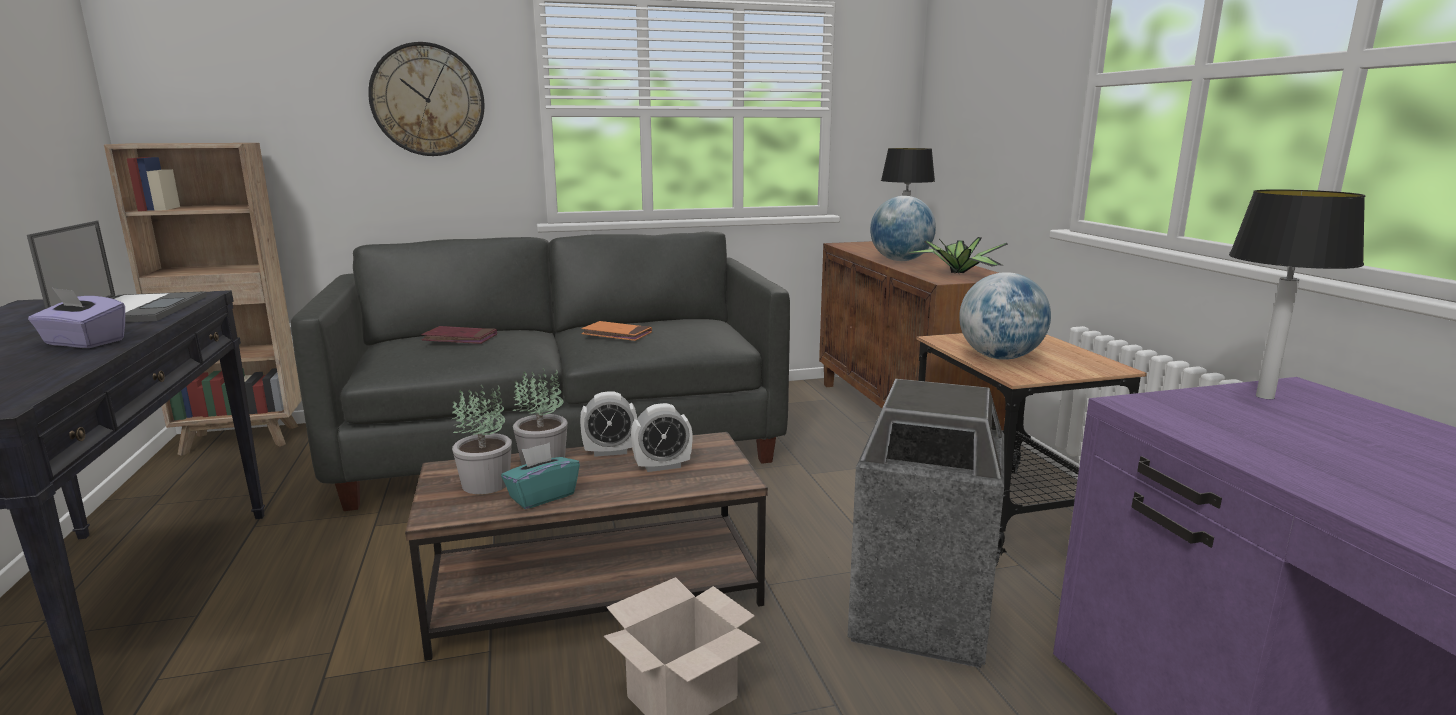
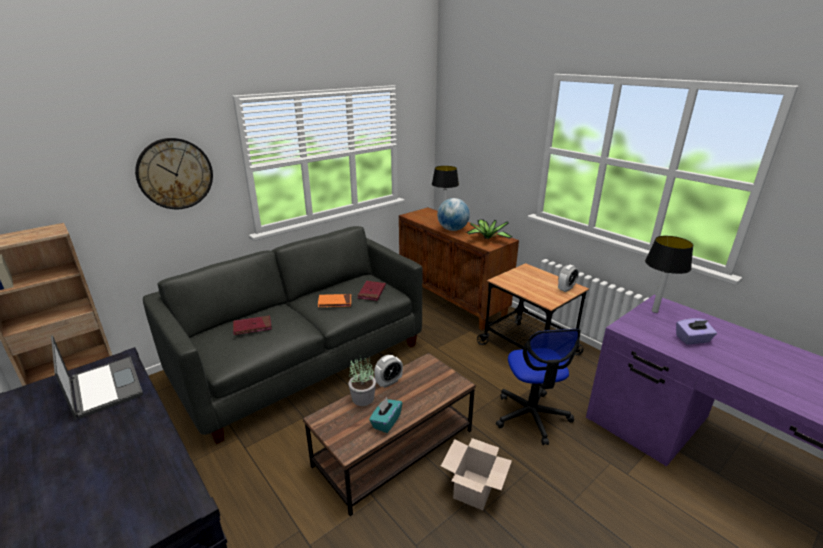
camera: 25 degrees left, 10 degrees up
(84, 343) = (134, 431): purple tissue box -> purple tissue box (692, 339)
(486, 483) = (351, 422): potted plant -> none
(662, 466) = (421, 385): alarm clock -> alarm clock (566, 288)
(691, 332) = (371, 292): none -> red book
(919, 618) = (531, 416): trash can -> office chair
(1000, 358) = (532, 290): globe -> none

